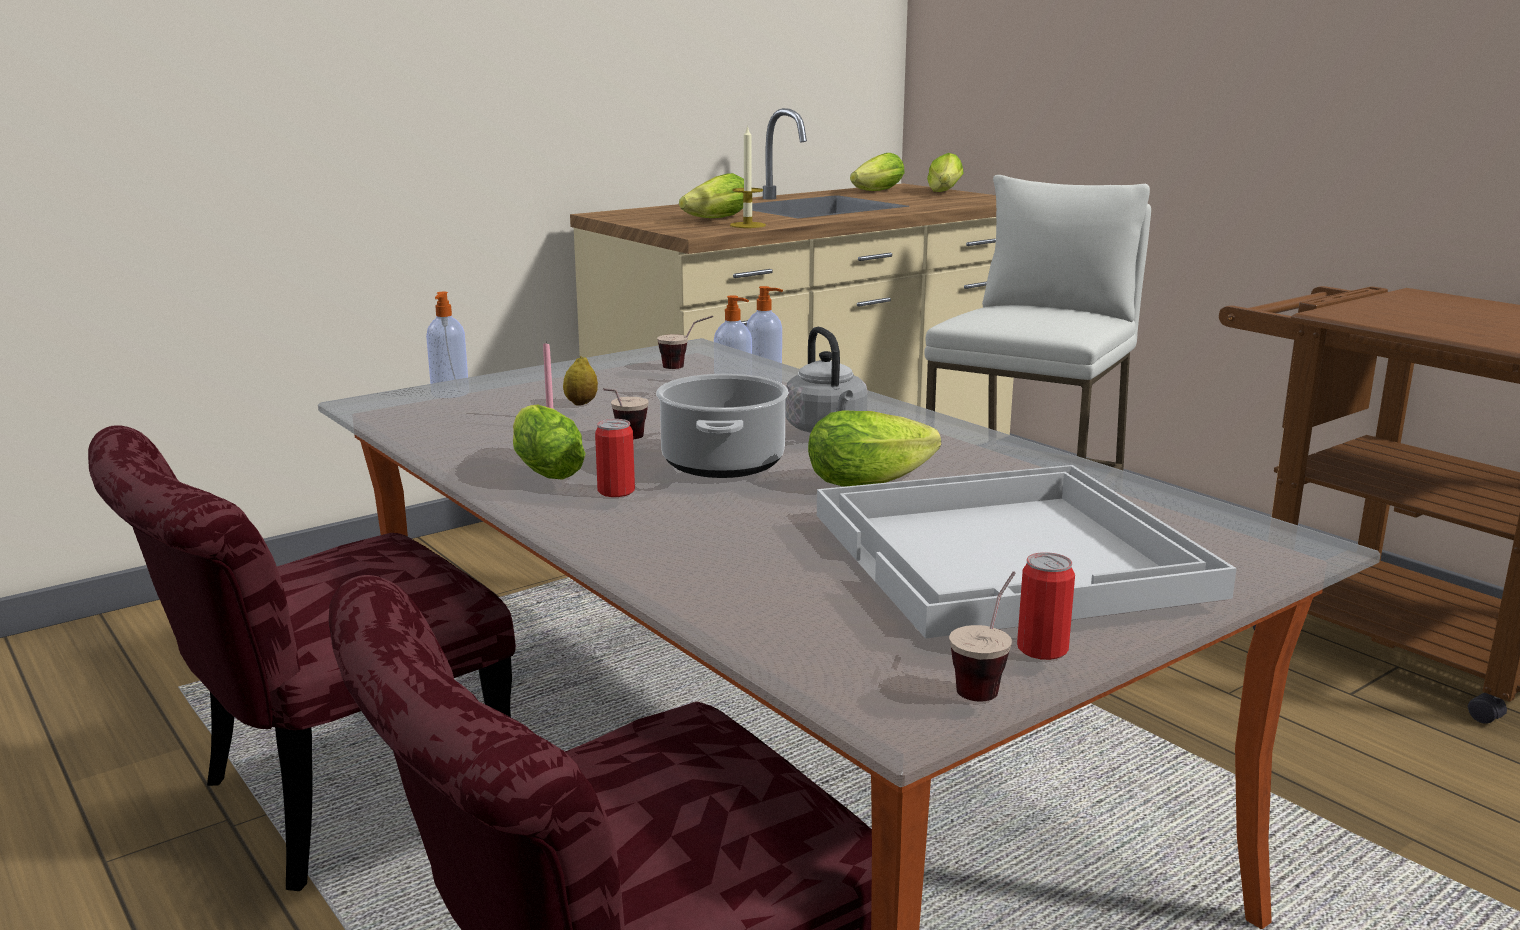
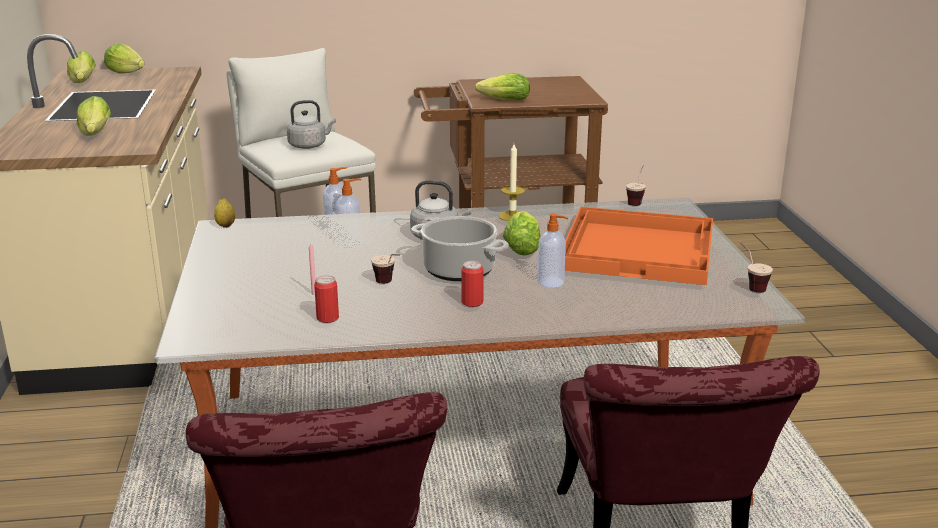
camera: 60 degrees left, 5 degrees up
(450, 394) = (210, 312): soap dispenser -> soap dispenser (551, 282)
(544, 468) = (411, 312): lettuce -> lettuce (502, 100)
(581, 403) = (296, 280): lemon -> lemon (225, 226)
(686, 367) = (262, 238): cup -> cup (636, 201)
(747, 225) = (138, 132): candle -> candle (512, 216)
(1012, 554) = (640, 248): white tray -> orange tray
(1025, 318) = (309, 145): none -> grey kettle
(1042, 649) = (730, 270): can -> can (327, 318)

